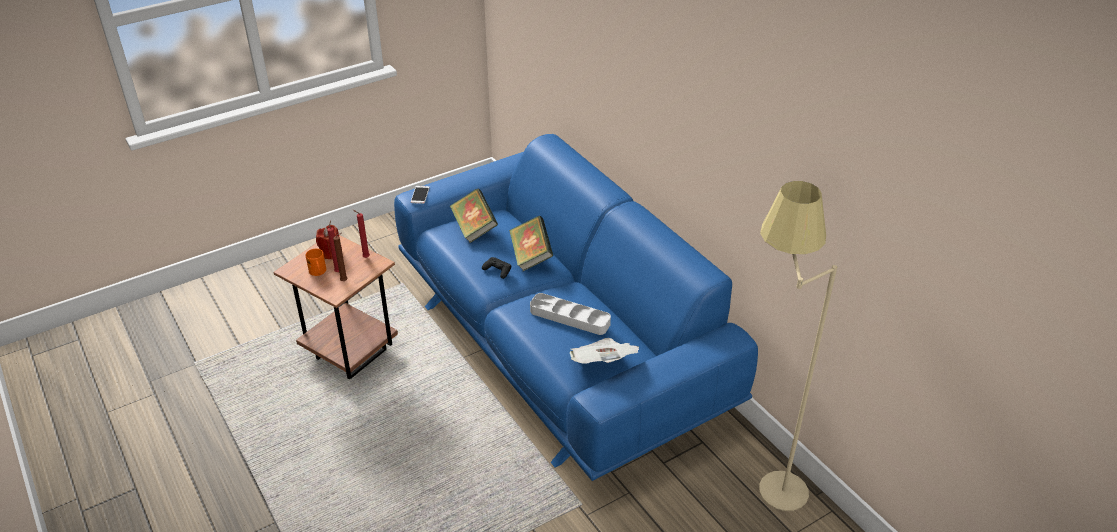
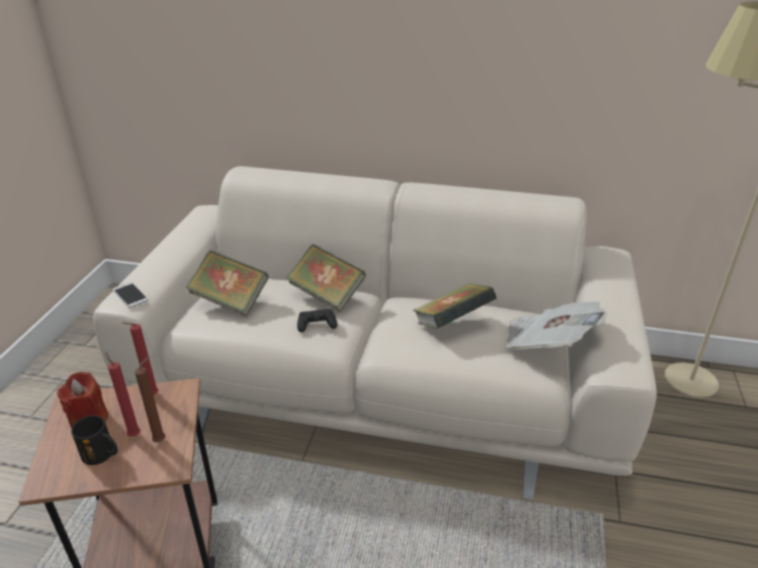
camera: 45 degrees left, 5 degrees down
(318, 272) = (103, 454): orange mug -> black mug
(560, 347) = (381, 388): blue sofa -> beige sofa
(570, 317) = (452, 324): grey tray -> book

